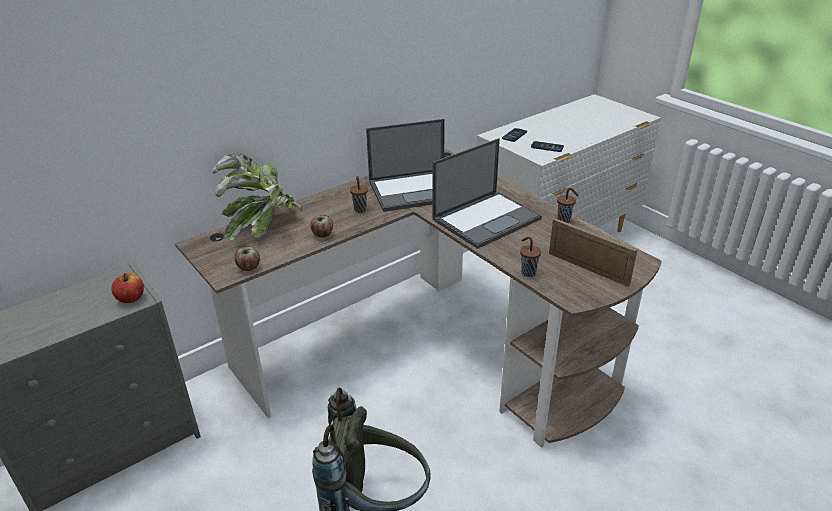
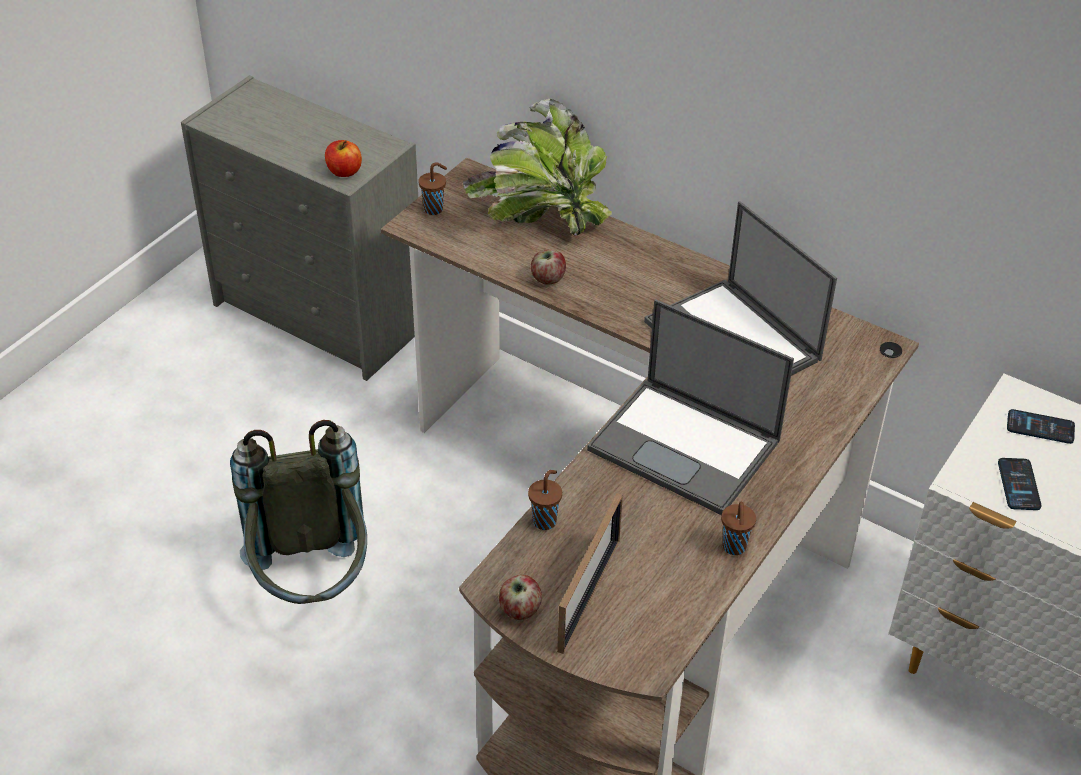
camera: 70 degrees right, 10 degrees up
(249, 268) = (437, 238): apple -> apple (519, 610)
(360, 209) = (639, 295): brown cup -> brown cup (434, 209)

